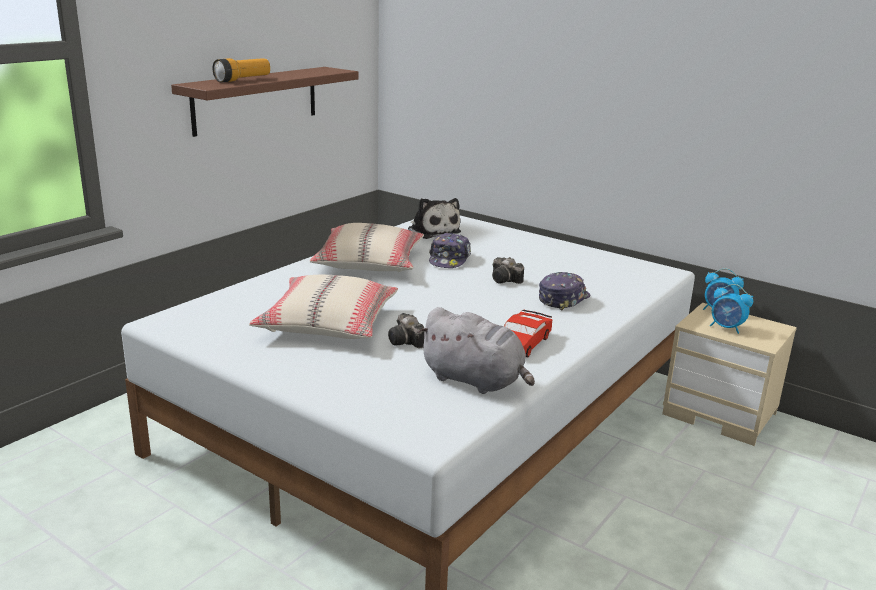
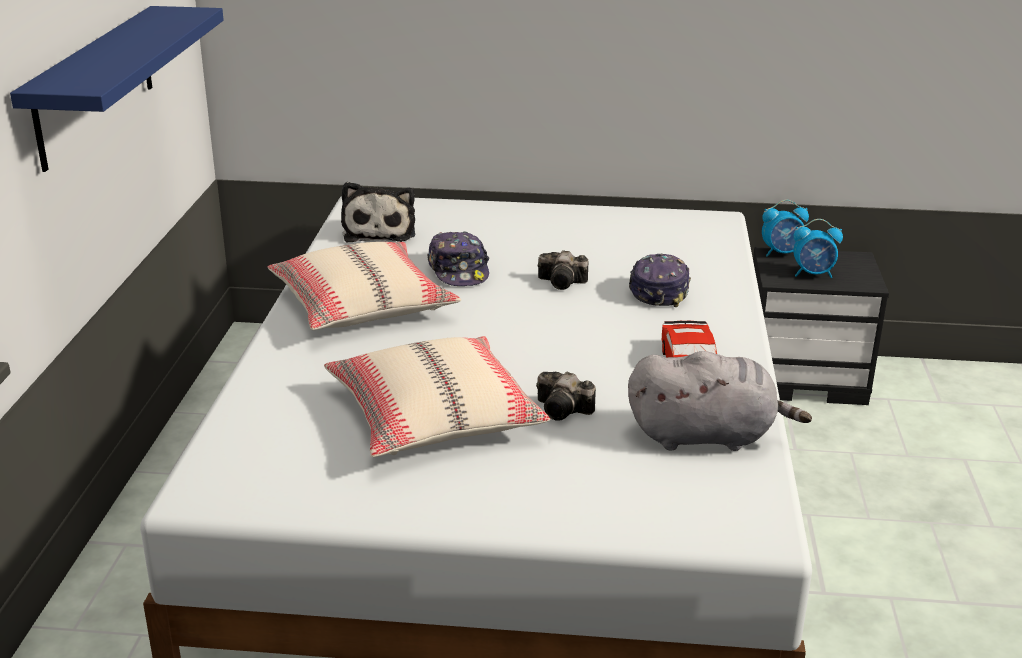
camera: 30 degrees left, 5 degrees up
(243, 80) = (102, 60): flashlight -> none
(256, 100) = (95, 85): brown shelf -> blue shelf
(432, 231) = (380, 231): plush toy -> plush toy turned 60 degrees clockwise
(721, 414) = (805, 377): beige nightstand -> black nightstand

